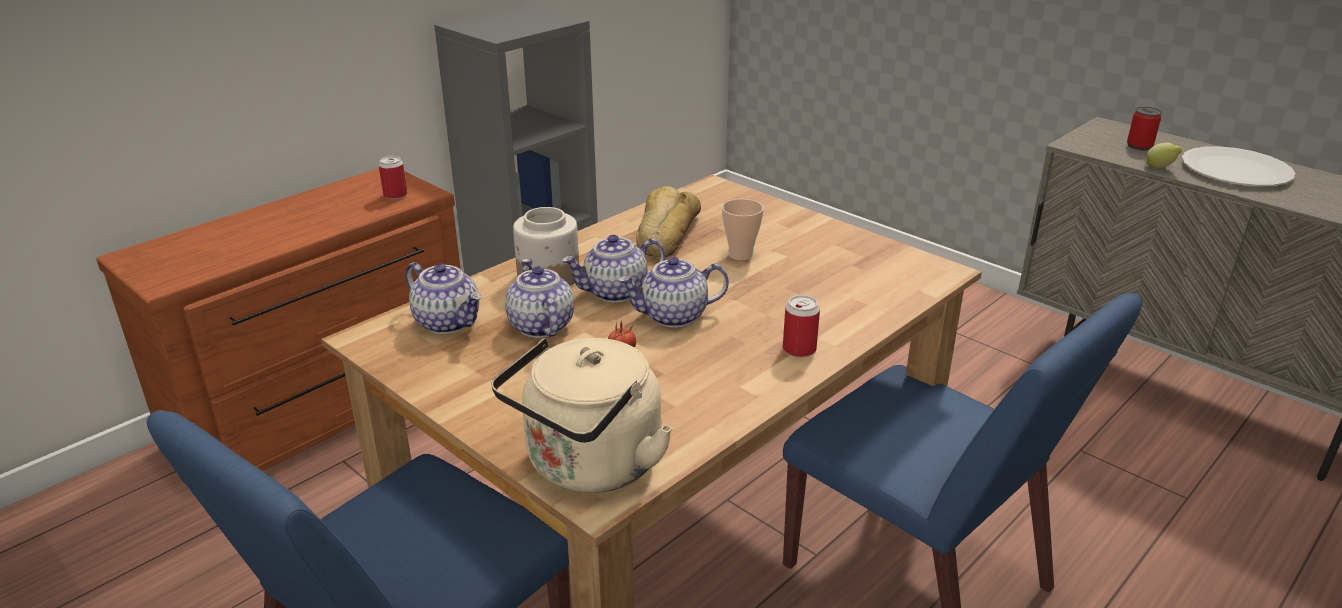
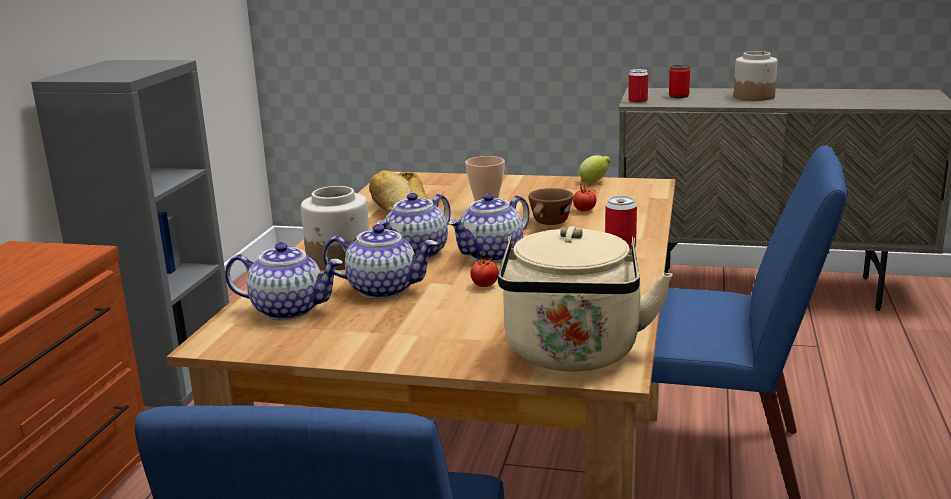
camera: 30 degrees left, 10 degrees down
(395, 195) = (51, 260): can -> can (638, 101)
(540, 326) = (383, 289): teapot -> teapot turned 150 degrees clockwise
(773, 293) = (549, 223): none -> brown cup
(829, 287) = (584, 210): none -> tomato
(1160, 168) = (709, 103): lemon -> lemon (594, 182)
(1236, 170) = (754, 96): white plate -> jar

